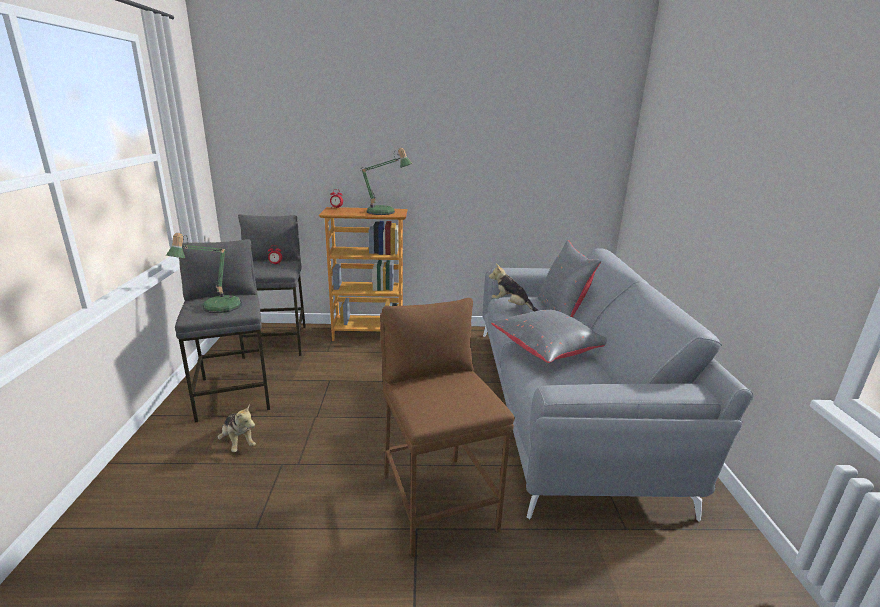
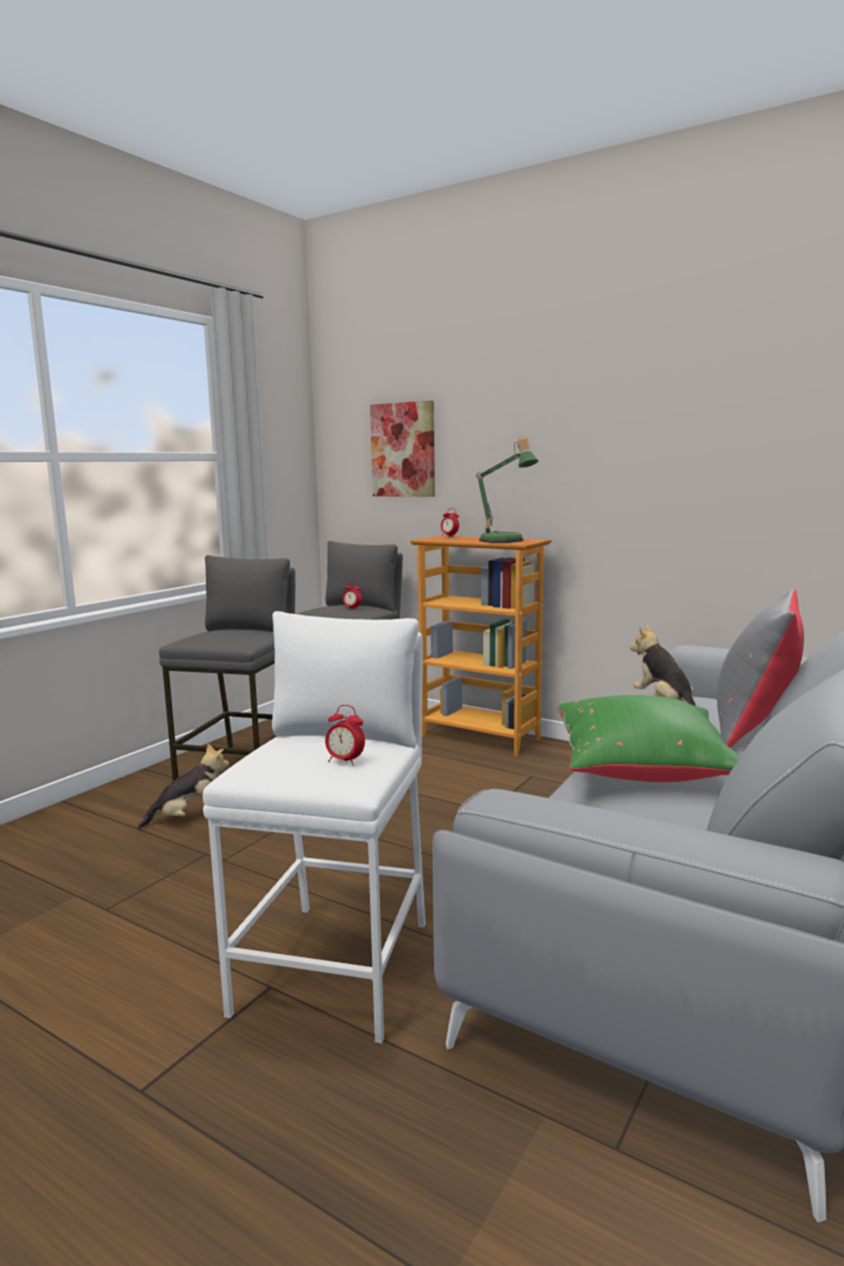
camera: 35 degrees right, 10 degrees down
(216, 308) = (217, 638): table lamp -> none
(238, 442) = (189, 818): plush toy -> plush toy turned 105 degrees counterclockwise
(290, 146) = (403, 450): none -> picture
(437, 501) = (337, 966): brown stool -> white stool
(467, 392) = (345, 761): none -> alarm clock
(549, 350) = (644, 771): grey pillow -> green pillow

